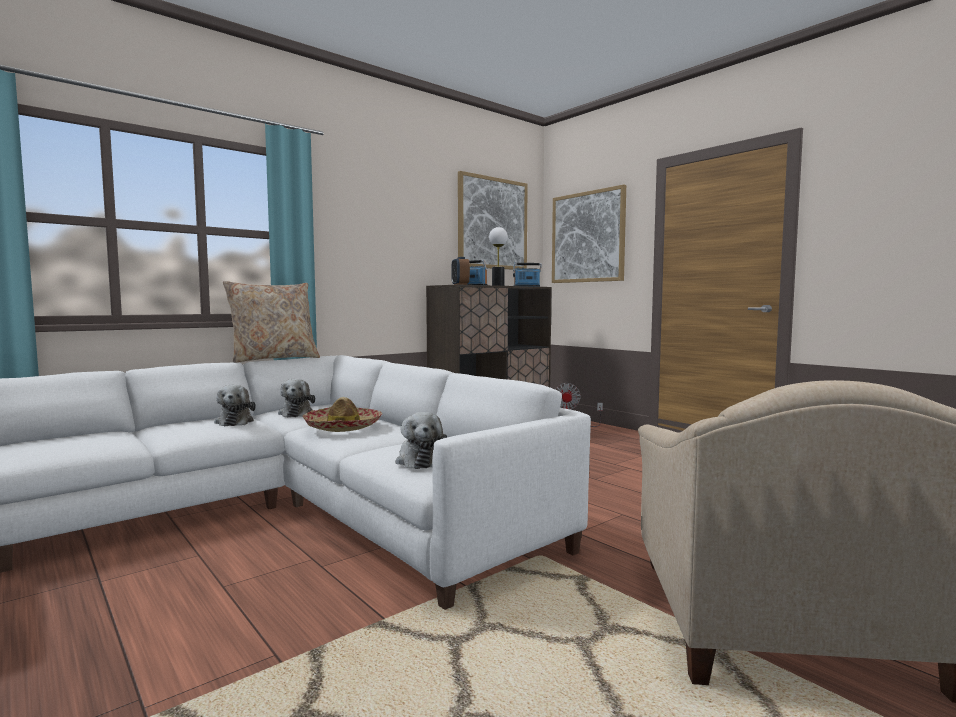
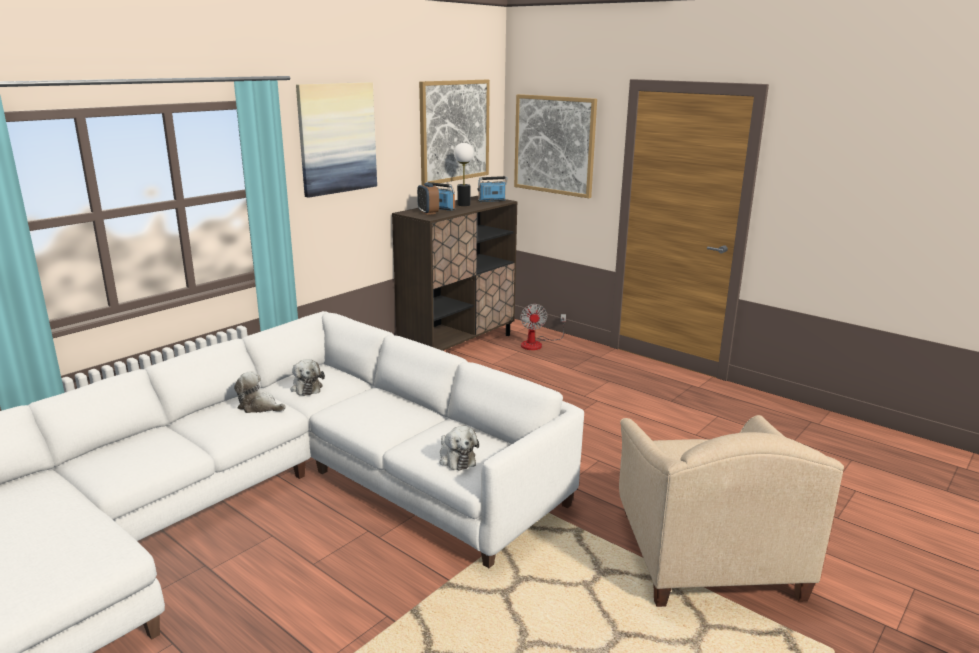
camera: 10 degrees left, 15 degrees up
(235, 421) = (259, 407): plush toy -> plush toy turned 135 degrees clockwise
(274, 359) = (265, 326): beige pillow -> none
(343, 427) = (365, 410): hat -> none
(372, 204) = (337, 138): none -> picture

